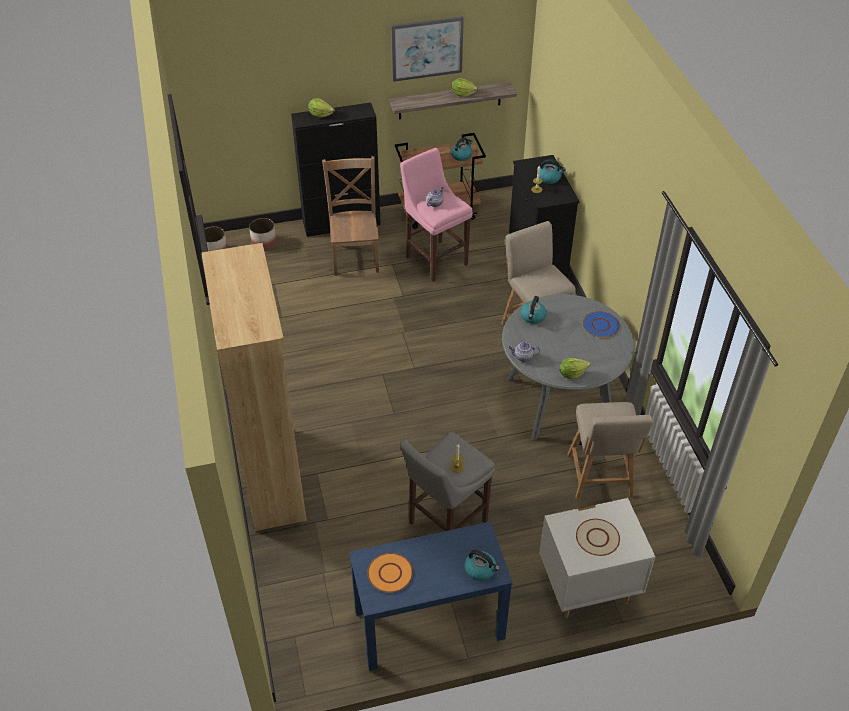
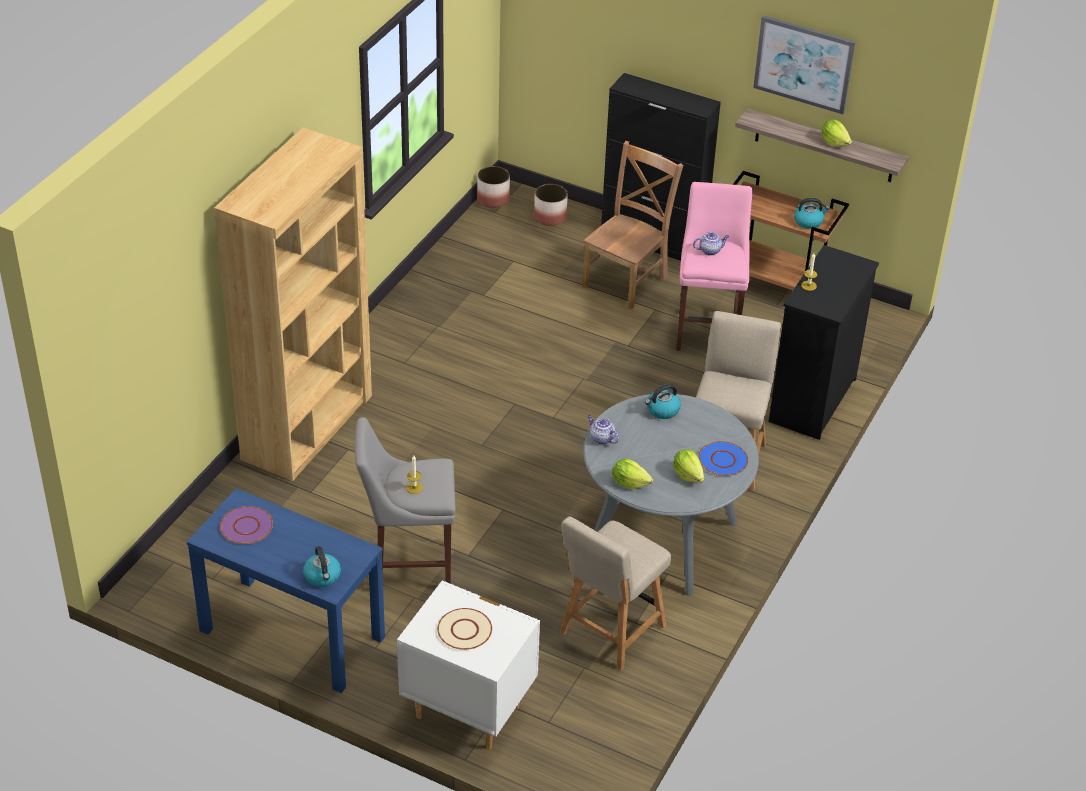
camera: 40 degrees right, 5 degrees down
(320, 114) = (651, 88): lettuce -> lettuce (688, 475)
(390, 573) = (246, 526): orange plate -> purple plate
(549, 178) = (840, 283): kettle -> none

